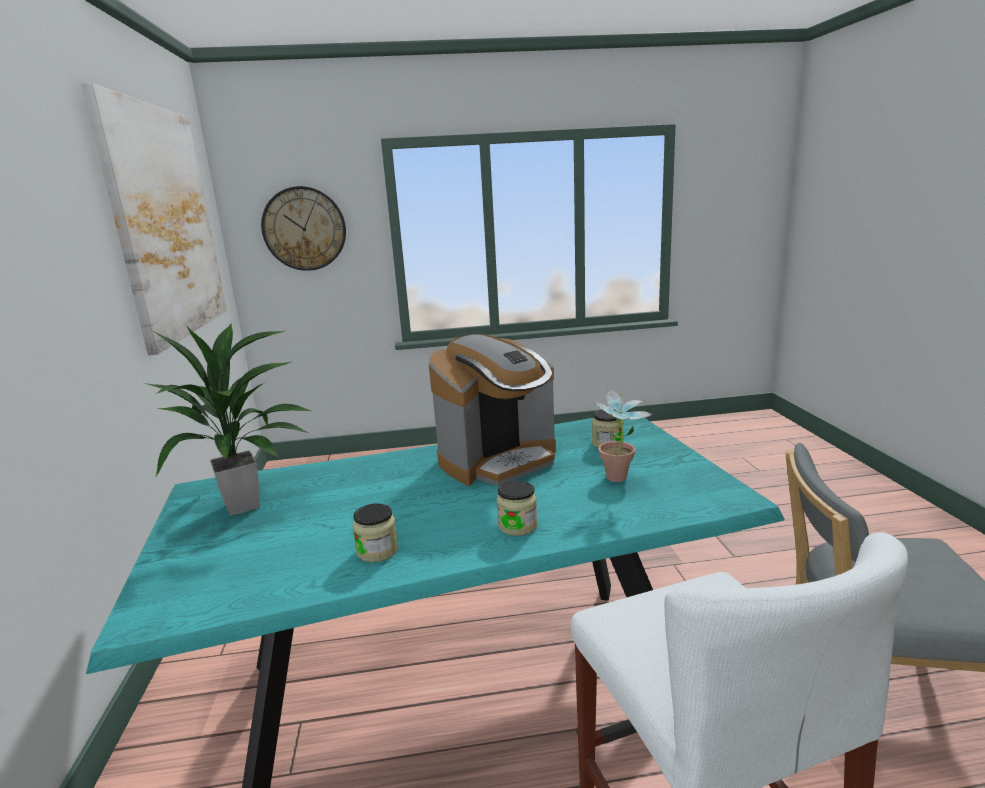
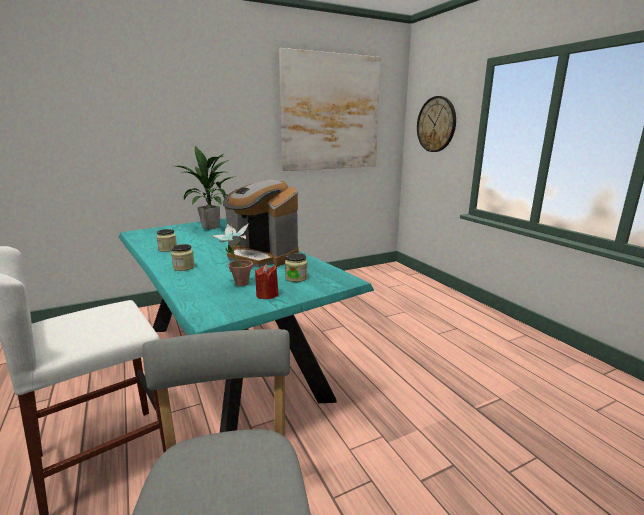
camera: 70 degrees right, 0 degrees up
(663, 462) = (267, 295): none -> red candle

